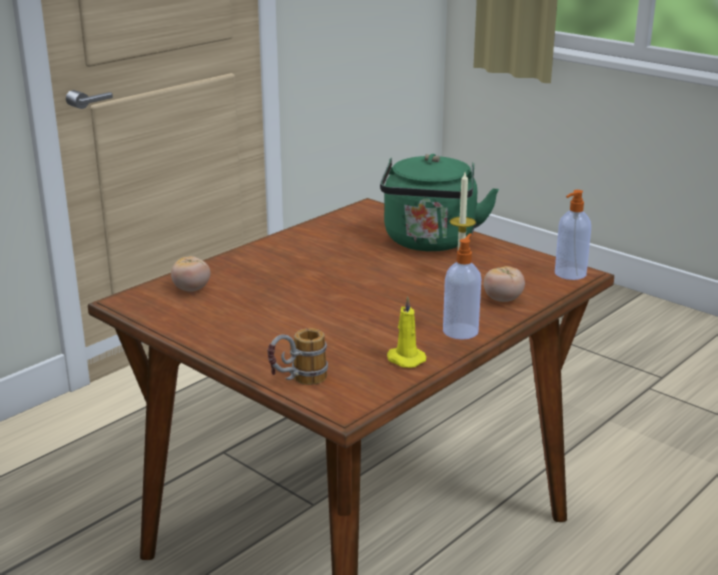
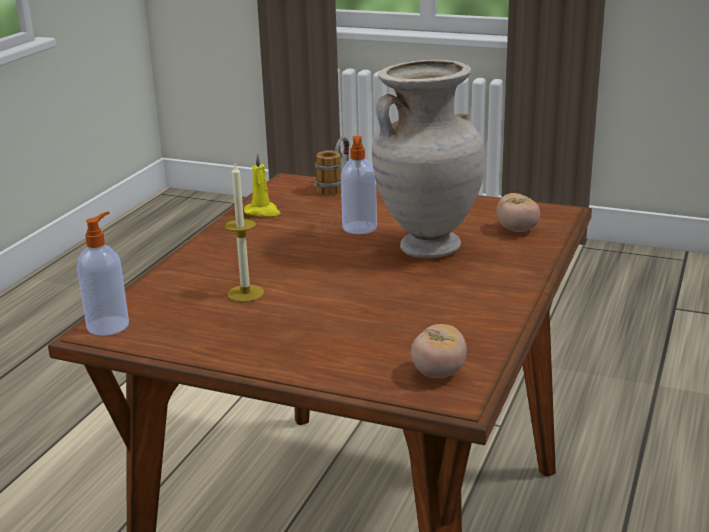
camera: 160 degrees right, 0 degrees up
(285, 288) = (427, 248): none -> beige vase
(430, 243) = (309, 339): green kettle -> none
(461, 331) = (223, 240): soap dispenser -> soap dispenser (359, 228)
(503, 300) = (188, 277): tomato -> tomato (438, 373)

